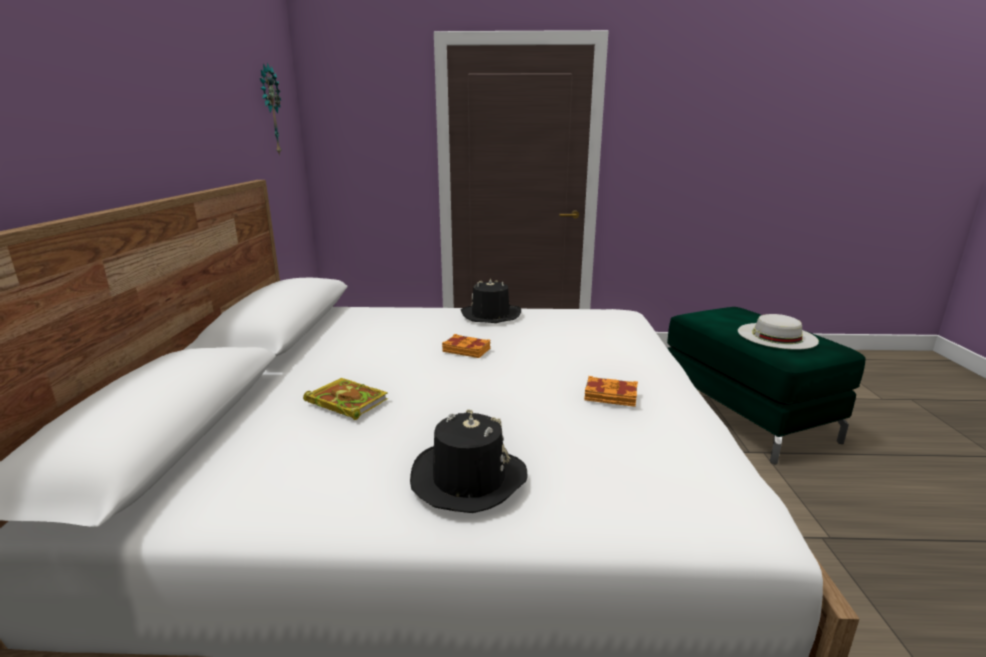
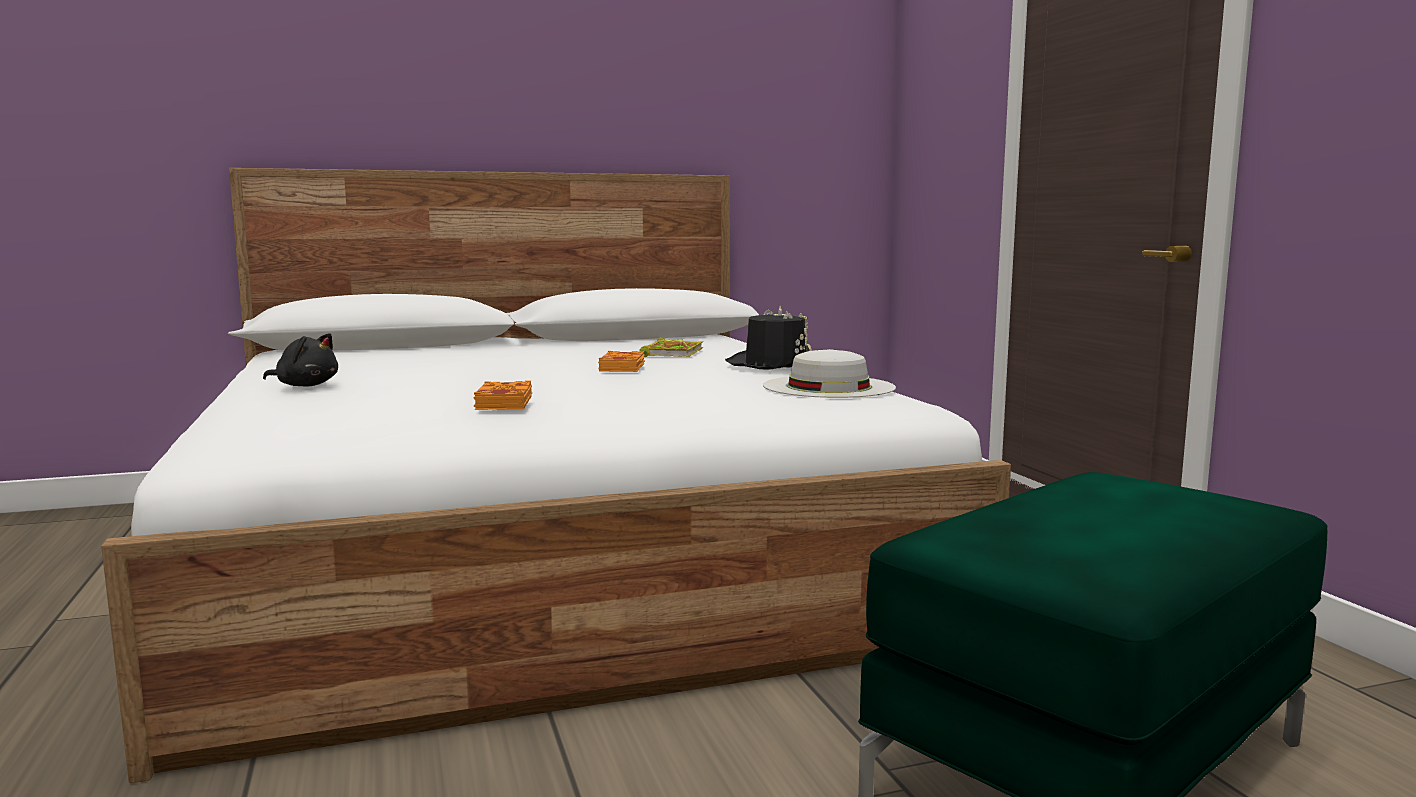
camera: 70 degrees right, 10 degrees down
(269, 110) = (798, 96): wall clock -> none
(345, 401) = (455, 358): book -> book (672, 353)
(468, 479) = (305, 385): black hat -> black plush toy
(776, 336) = (1069, 527): white hat -> white hat (828, 386)

